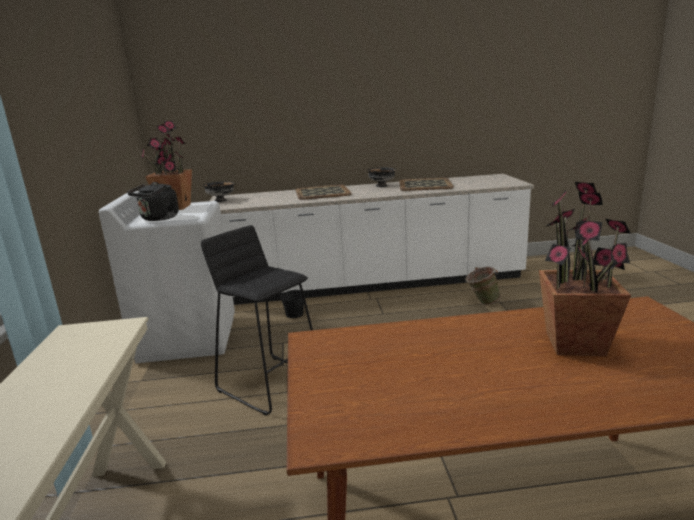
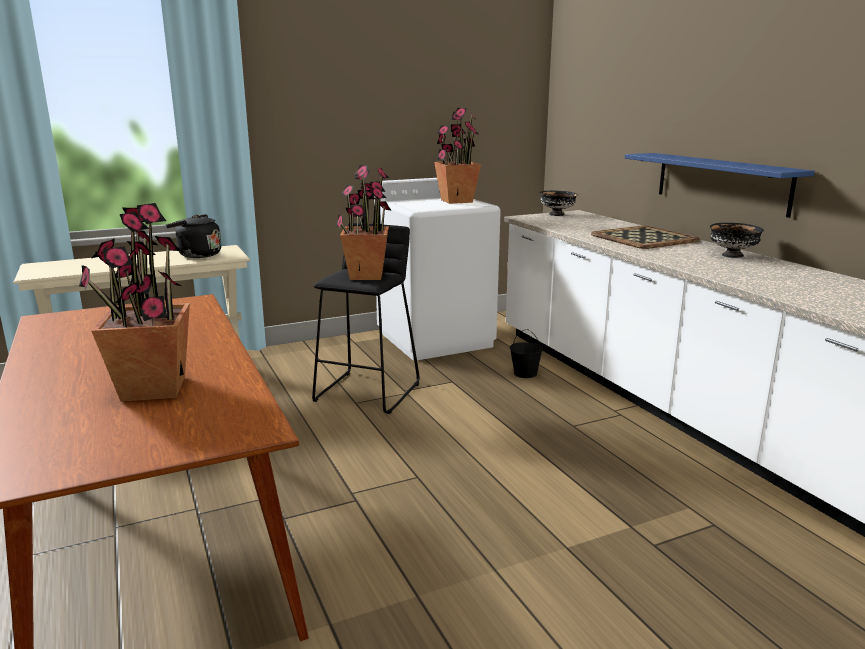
camera: 70 degrees right, 0 degrees up
(158, 219) = (409, 203): black kettle -> black kettle (197, 255)
(265, 275) = (366, 275): none -> potted plant
(341, 149) = (721, 182): none -> blue shelf
(425, 185) = (777, 275): tray -> none
(482, 302) = (692, 505): green bucket -> none

